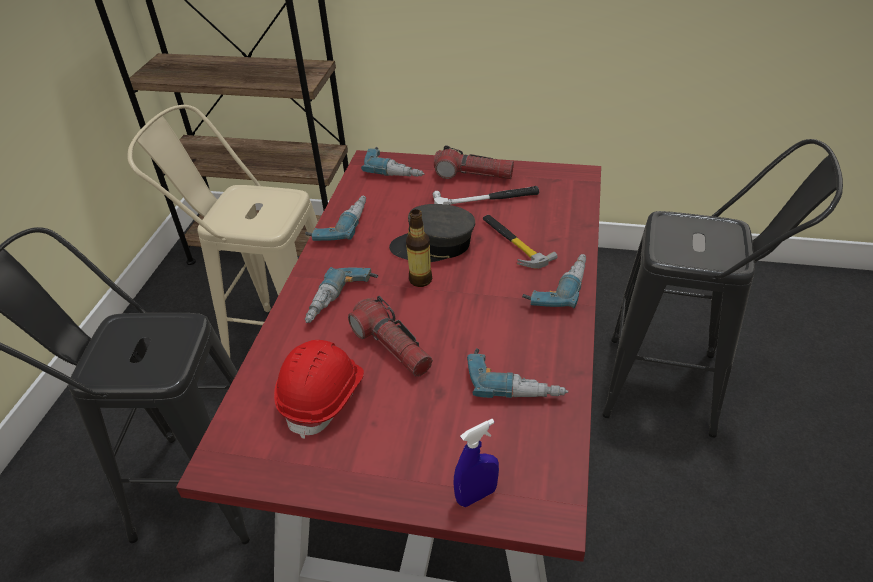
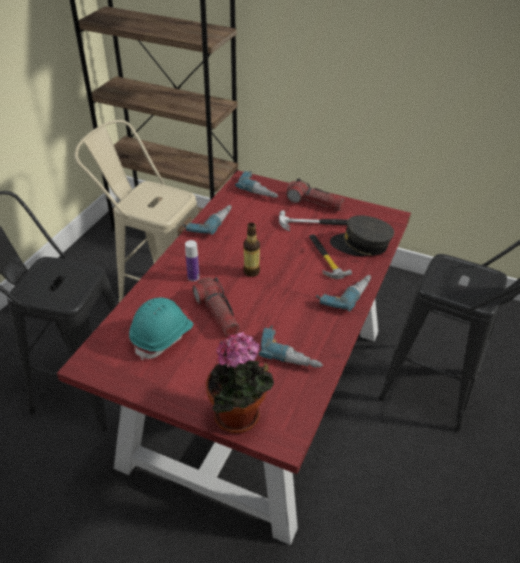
camera: 10 degrees right, 0 degrees up
(323, 397) = (162, 336): red hard hat -> turquoise hard hat
(342, 303) = (193, 277): power drill -> bottle
(434, 245) = (268, 249): grey cap -> grey cap (361, 245)
(476, 495) = (240, 418): blue spray bottle -> potted plant

